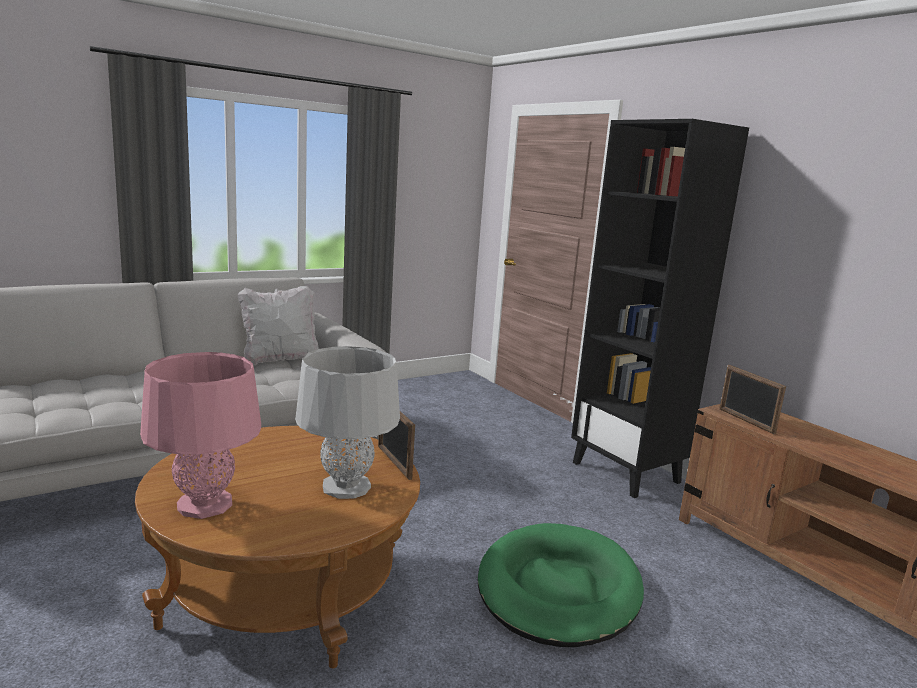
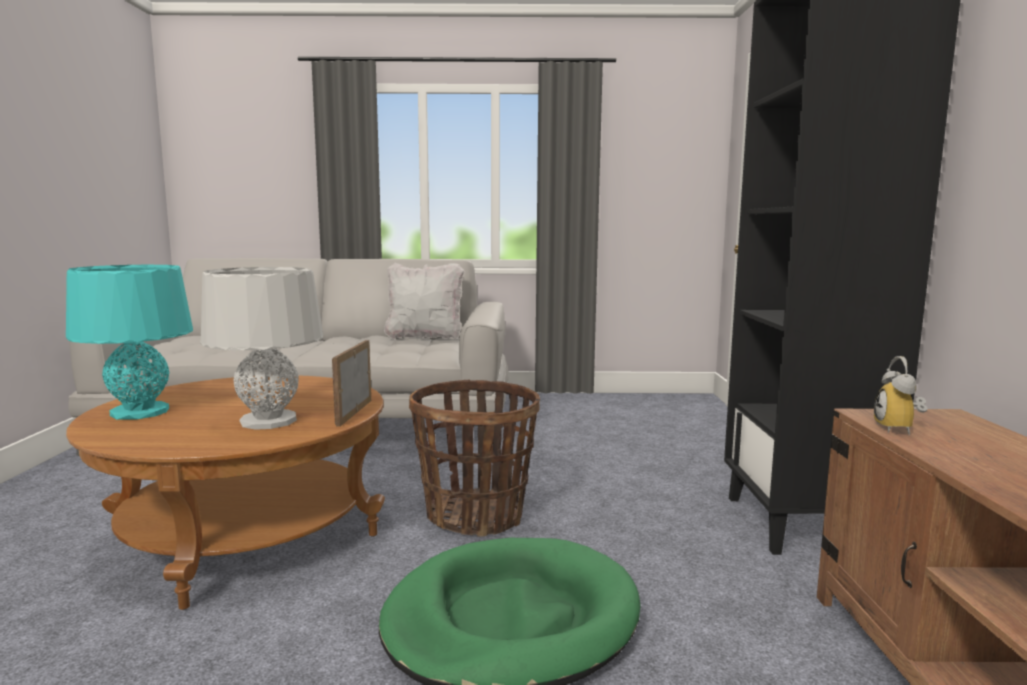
camera: 35 degrees right, 5 degrees down
(205, 504) = (140, 412): pink table lamp -> turquoise table lamp
(440, 519) = (475, 516): none -> basket
(745, 421) = (900, 429): picture frame -> alarm clock

